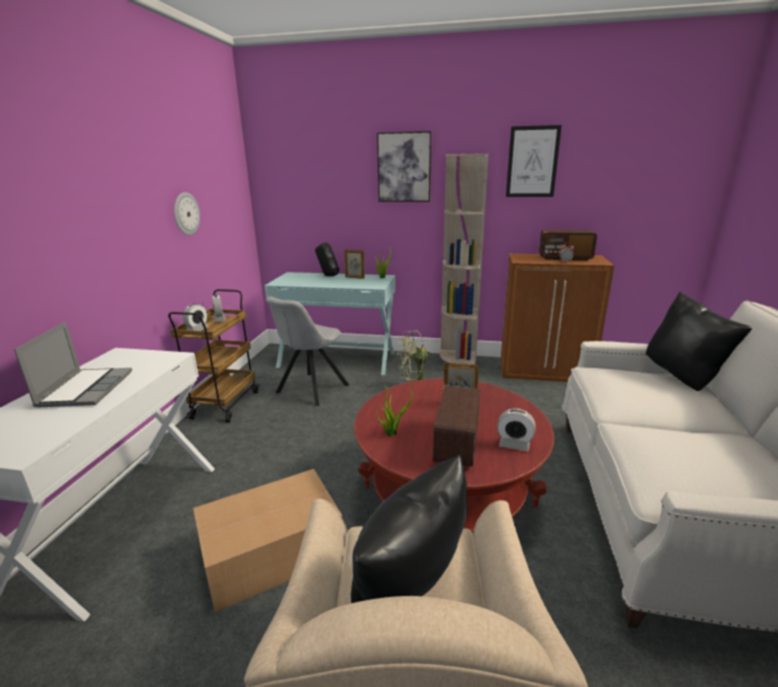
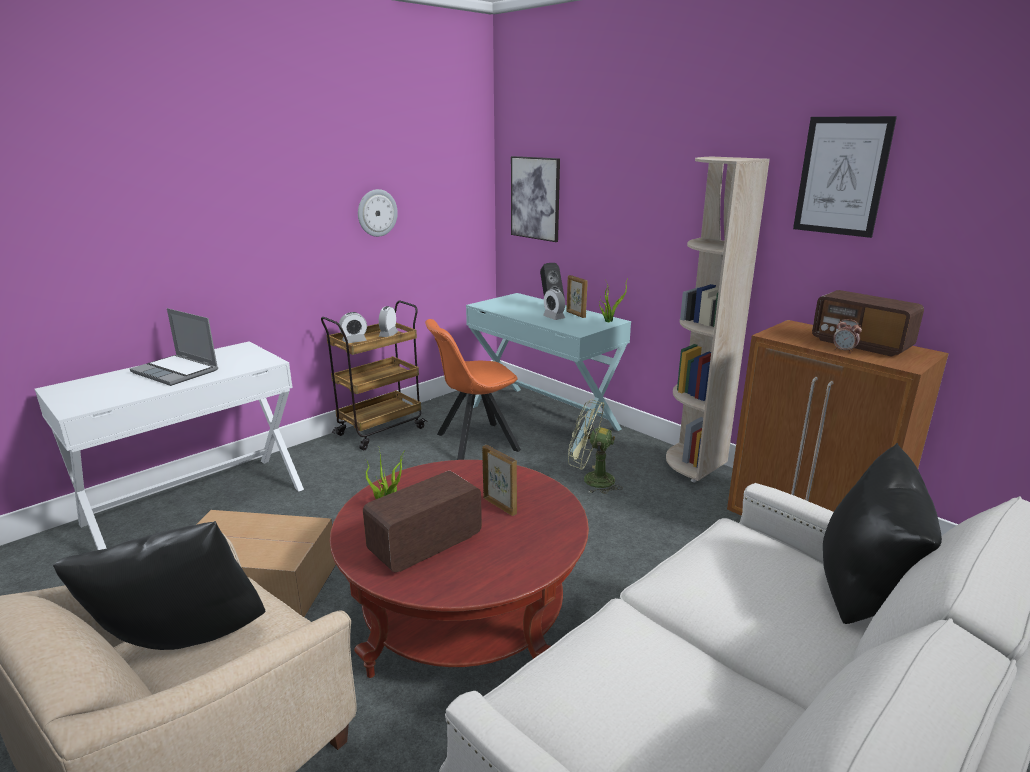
camera: 35 degrees right, 0 degrees up
(86, 388) = (177, 371): laptop -> laptop turned 90 degrees clockwise
(311, 389) = (475, 443): grey chair -> orange chair
(404, 167) = (657, 171): picture -> picture (535, 198)
(514, 445) = (479, 574): alarm clock -> alarm clock (553, 317)

